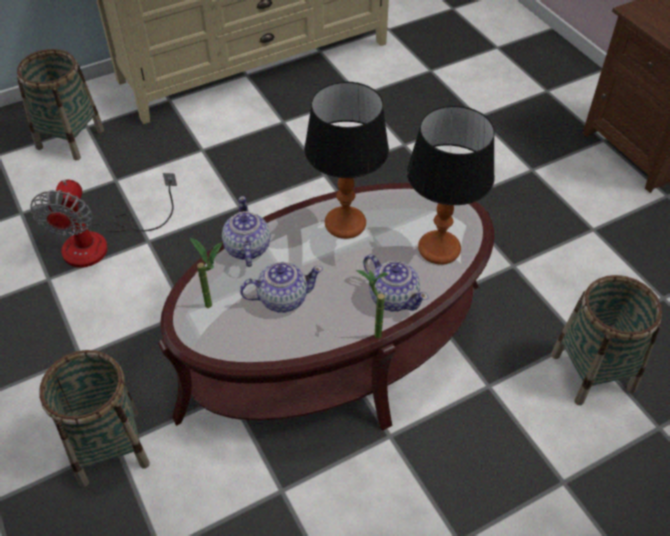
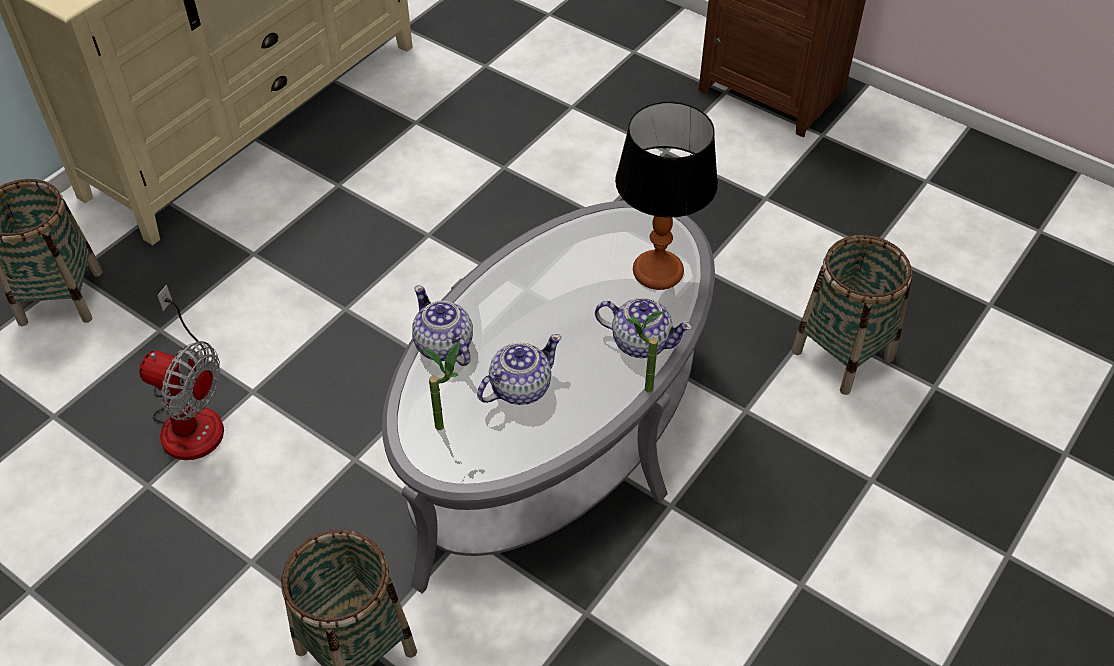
camera: 25 degrees left, 0 degrees up
(101, 242) = (191, 415): fan -> fan turned 45 degrees counterclockwise
(335, 348) = (557, 434): brown coffee table -> grey coffee table
(345, 223) = (539, 278): table lamp -> none

